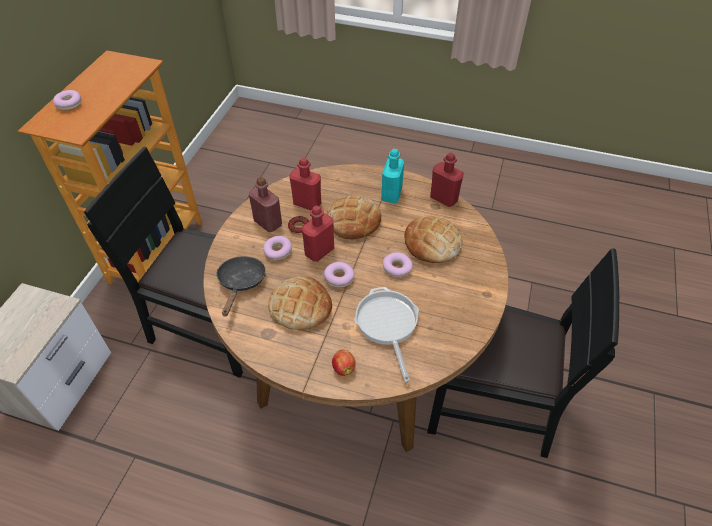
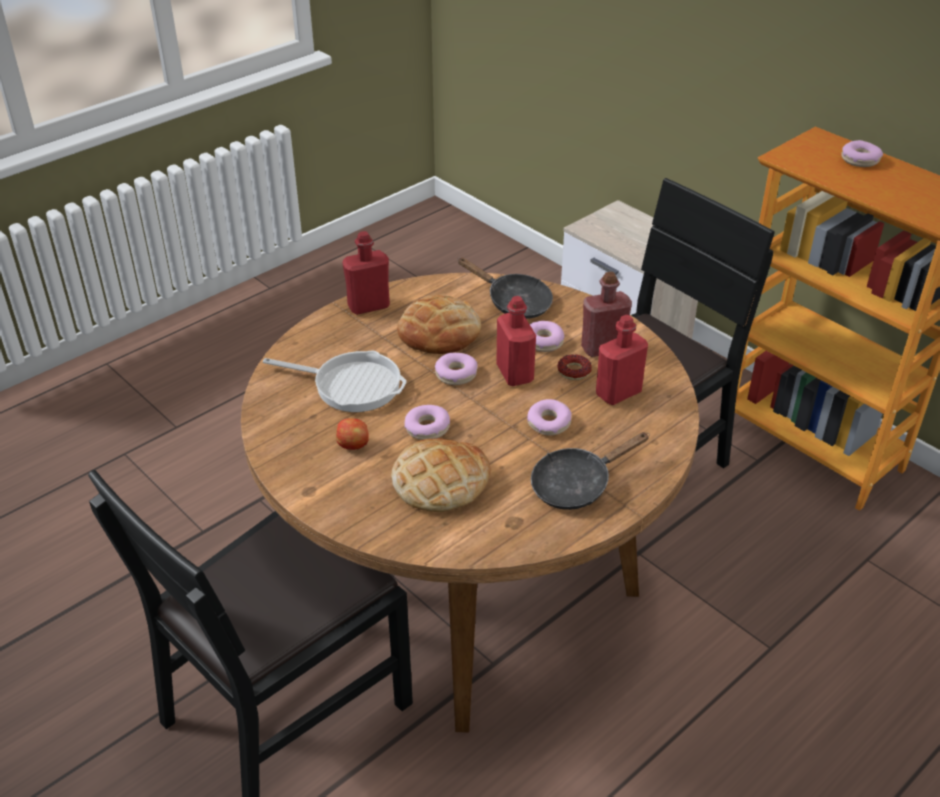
camera: 120 degrees right, 10 degrees down
(343, 368) = (331, 335): apple -> apple (353, 445)
(353, 221) = (548, 423): bread -> donut
(391, 194) = (576, 484): turquoise bottle -> black frying pan
(443, 199) = (523, 540): red bottle -> red bottle (368, 306)

